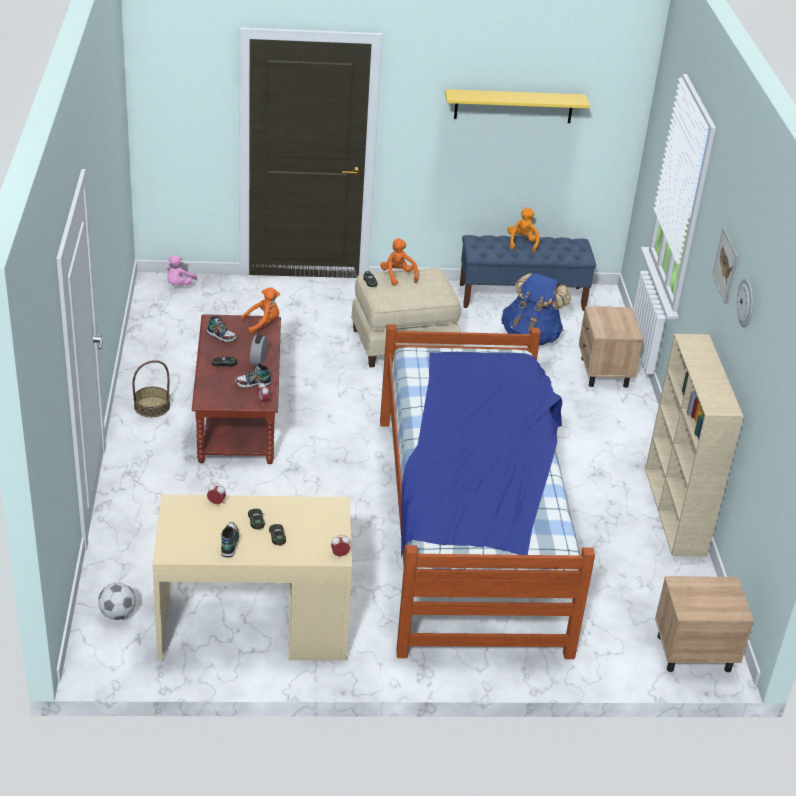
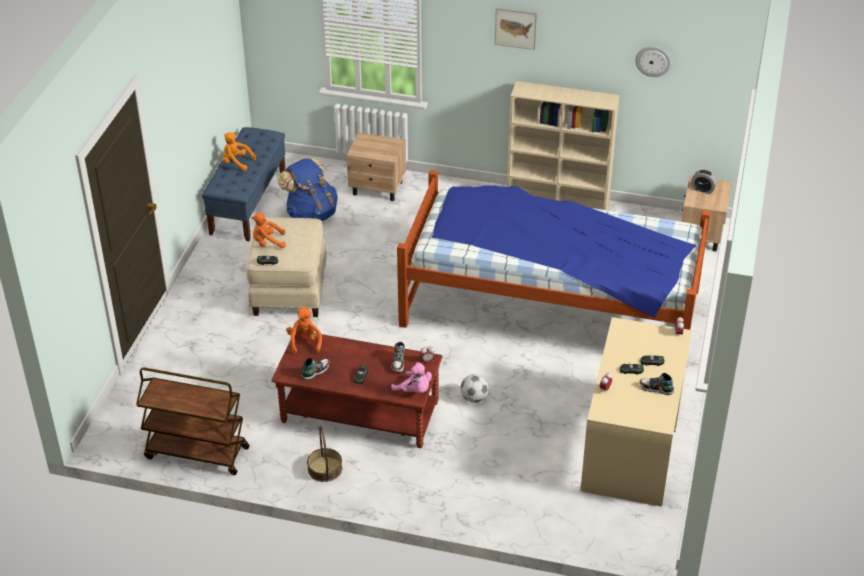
camera: 70 degrees left, 5 degrees up
(118, 614) = (605, 524): football -> football (474, 398)
(152, 331) = (196, 453): none -> brown cart
(179, 285) = (118, 422): pink plush toy -> pink plush toy (414, 390)
(258, 360) = (363, 354): alarm clock -> alarm clock (703, 189)
(513, 106) = (195, 62): yellow shelf -> none
(746, 303) = (573, 32): wall clock -> wall clock (653, 60)

